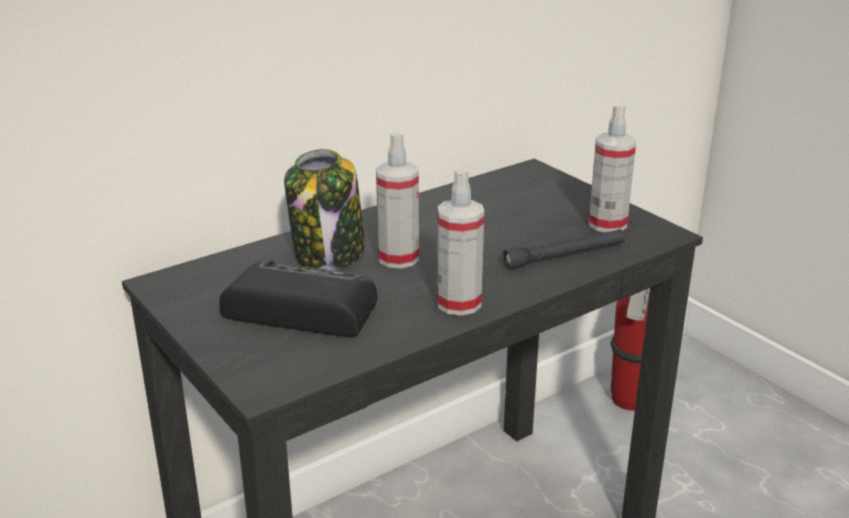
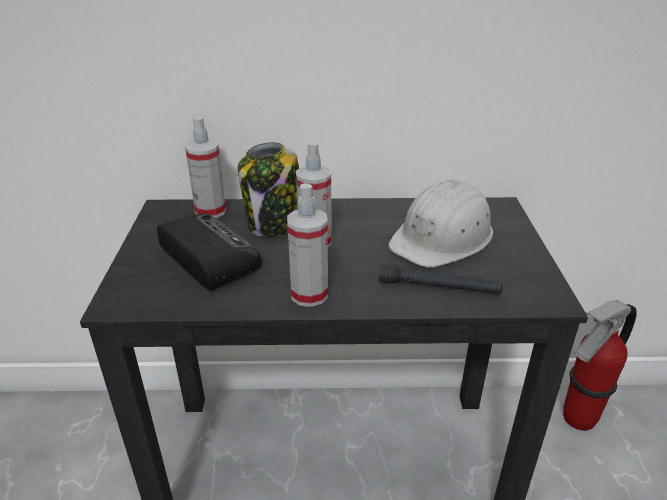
camera: 35 degrees right, 5 degrees up
(515, 213) = (443, 237): none -> white hard hat
(607, 224) = (509, 273): spray bottle -> spray bottle (210, 211)

